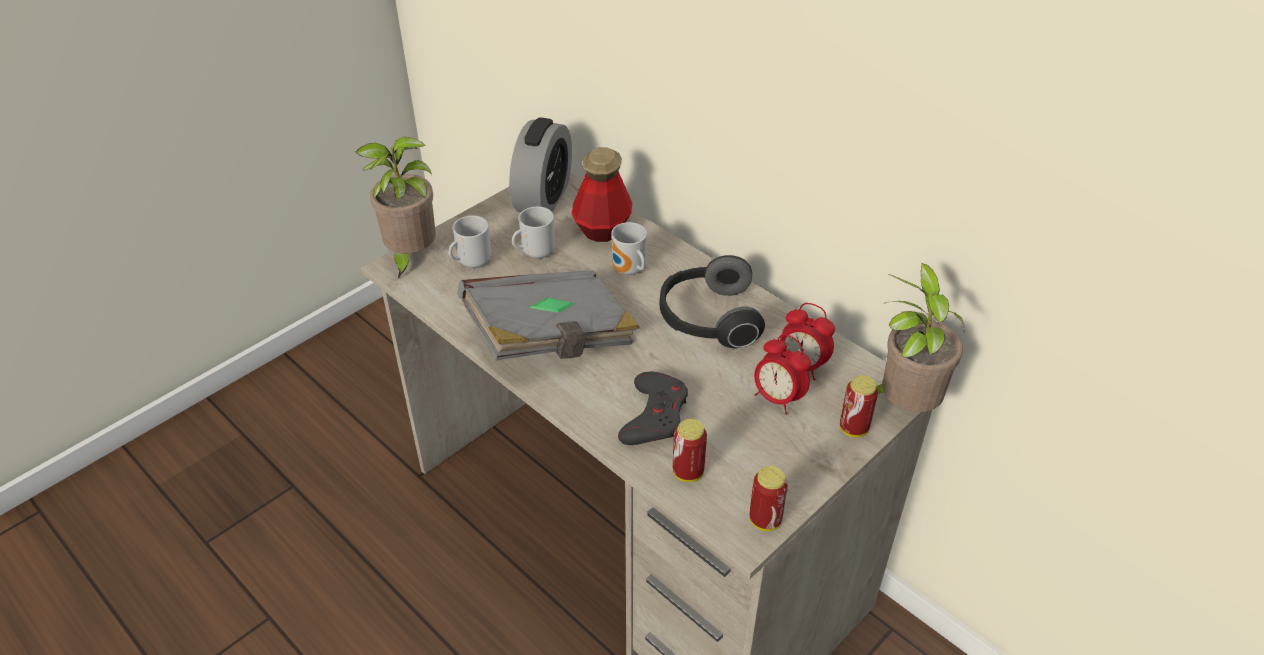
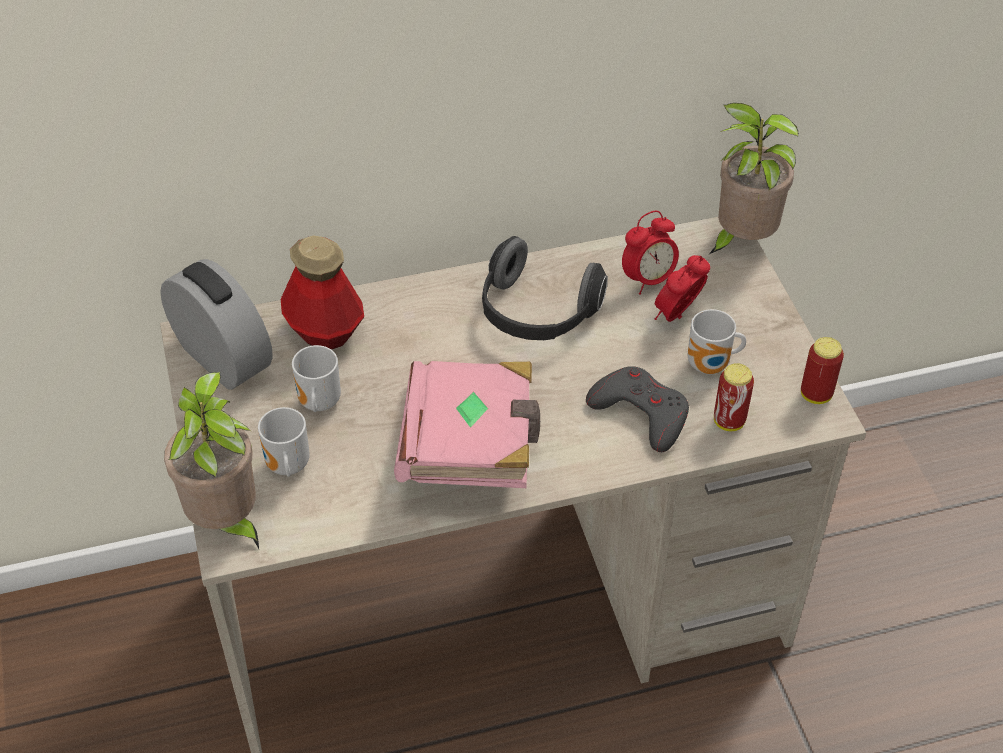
camera: 60 degrees left, 5 degrees up
(551, 338) = (471, 447): grey book -> pink book
(629, 271) = (414, 340): mug -> mug (711, 366)
(778, 398) = (678, 316): alarm clock -> alarm clock turned 150 degrees clockwise
(853, 429) = (747, 285): can -> none

